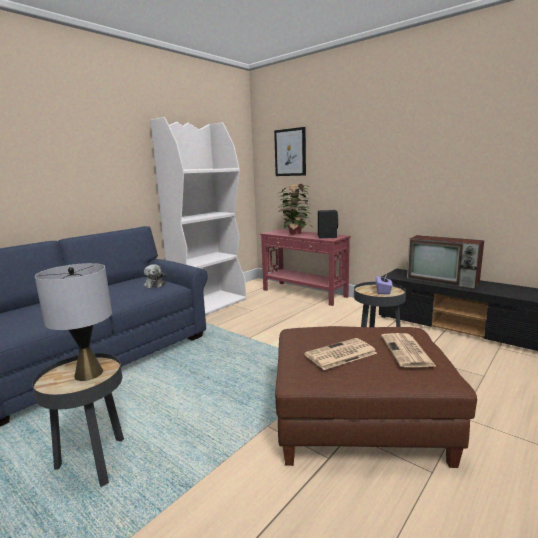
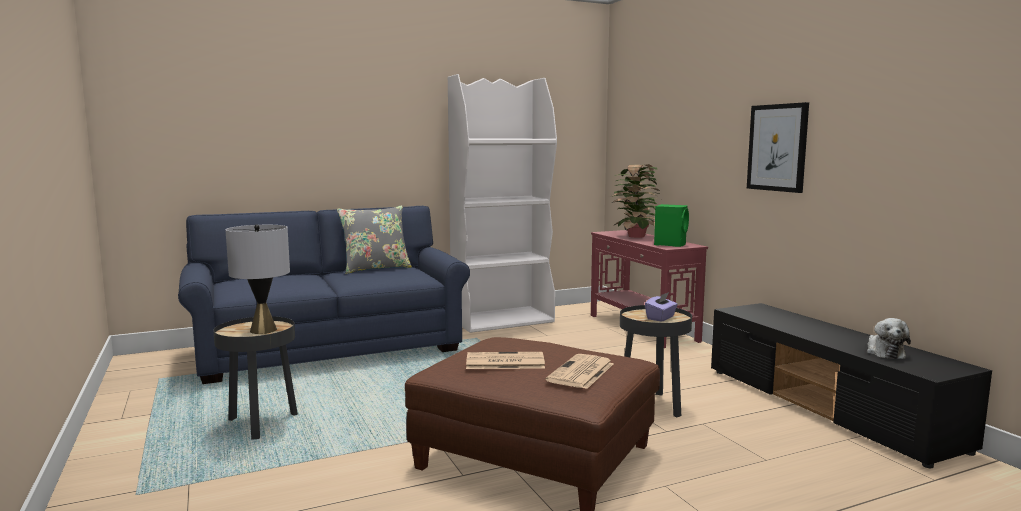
camera: 25 degrees right, 5 degrees down
(119, 283) = (375, 268): none -> grey pillow
(154, 284) = (407, 274): plush toy -> plush toy (884, 352)
(290, 152) = (646, 118): picture -> picture (777, 147)
(327, 236) = (670, 244): black speaker -> green speaker
(443, 280) = (803, 325): television -> none

